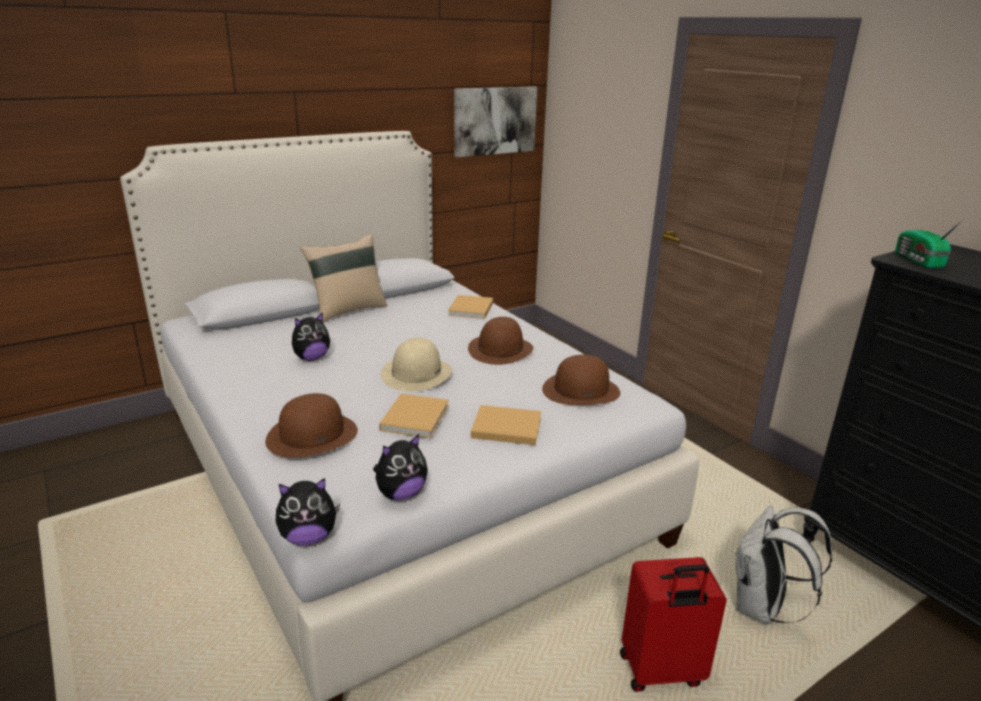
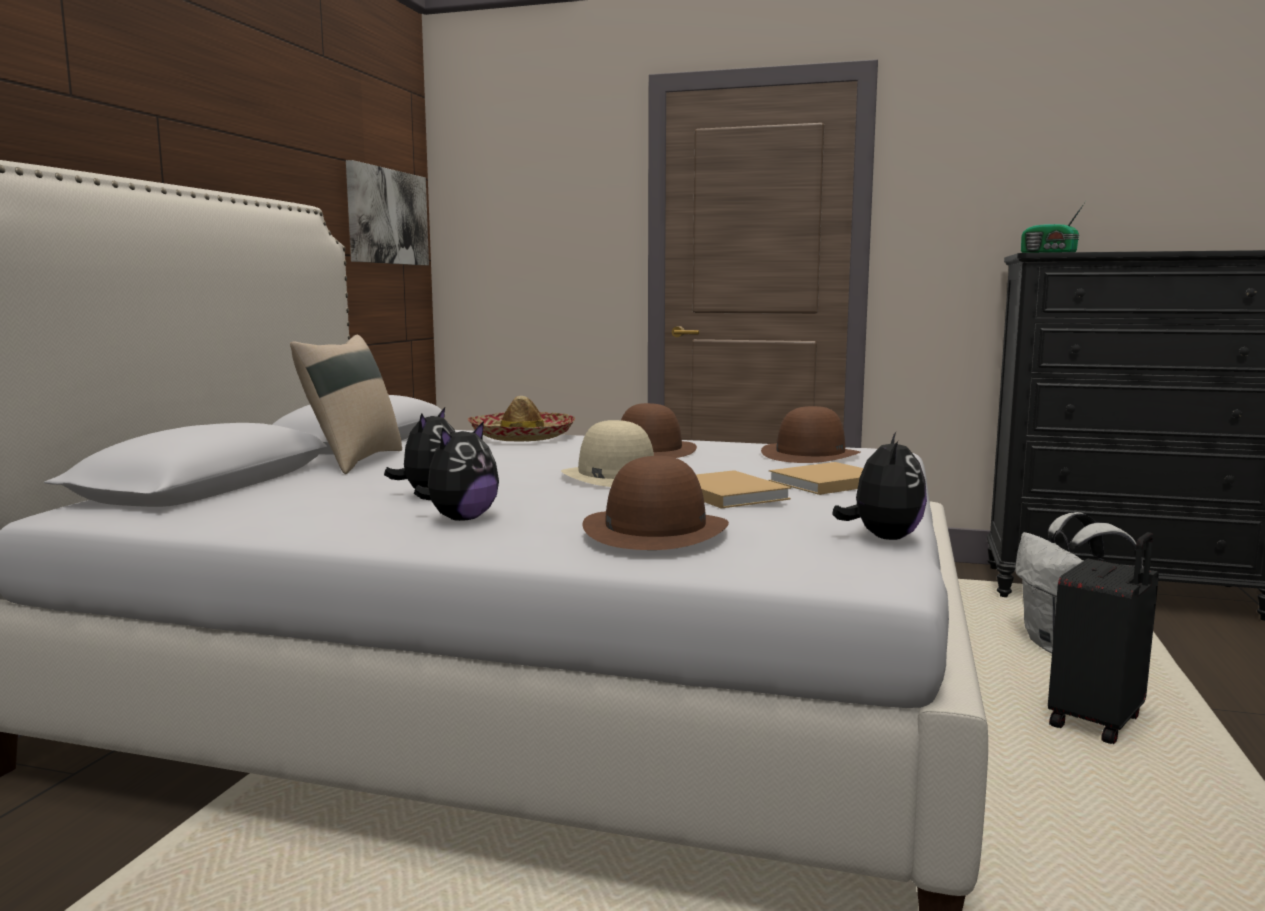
camera: 40 degrees left, 15 degrees down
(308, 537) = (899, 591): plush toy -> plush toy (461, 519)
(470, 309) = (521, 437): beige book -> hat
(661, 672) = (1098, 722): red suitcase -> black suitcase

